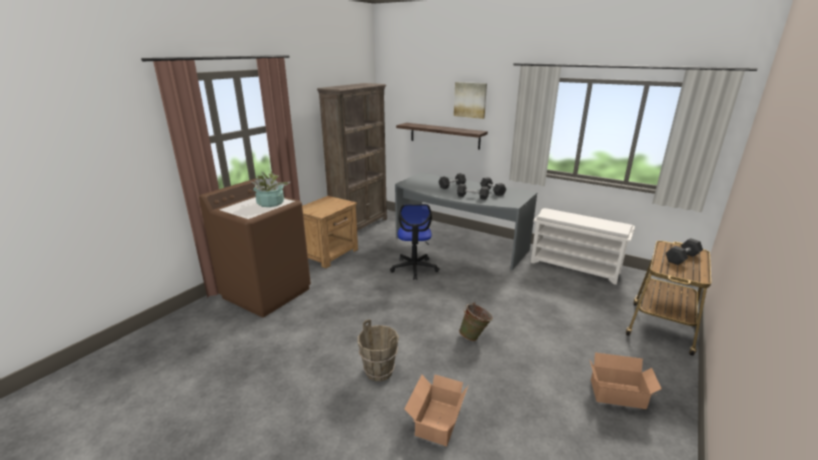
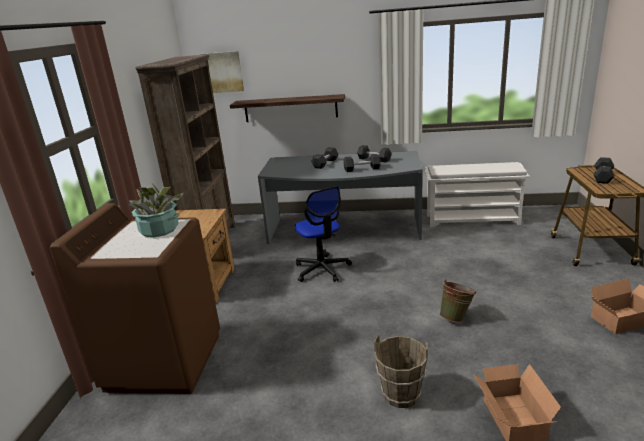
camera: 25 degrees left, 0 degrees up
(470, 100) = (318, 60): picture -> picture (223, 72)

